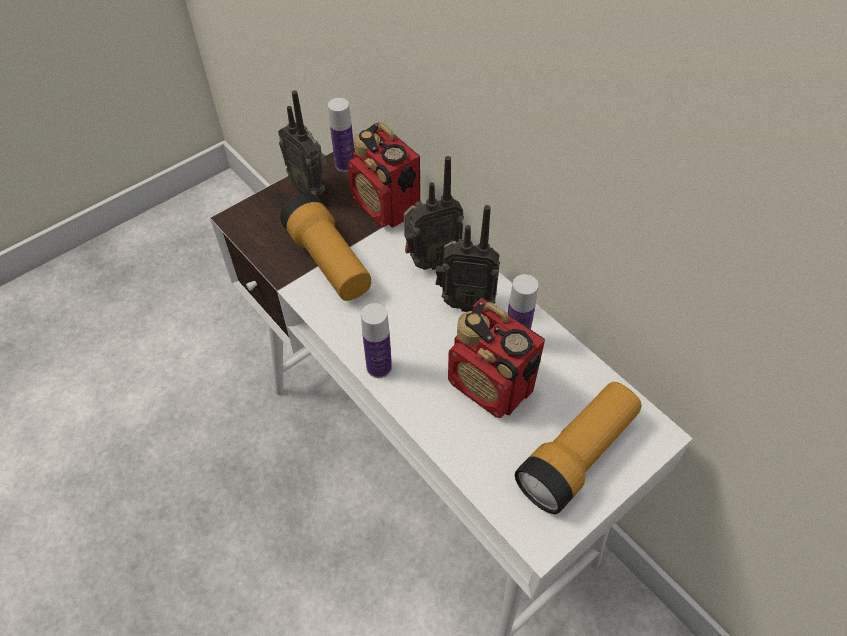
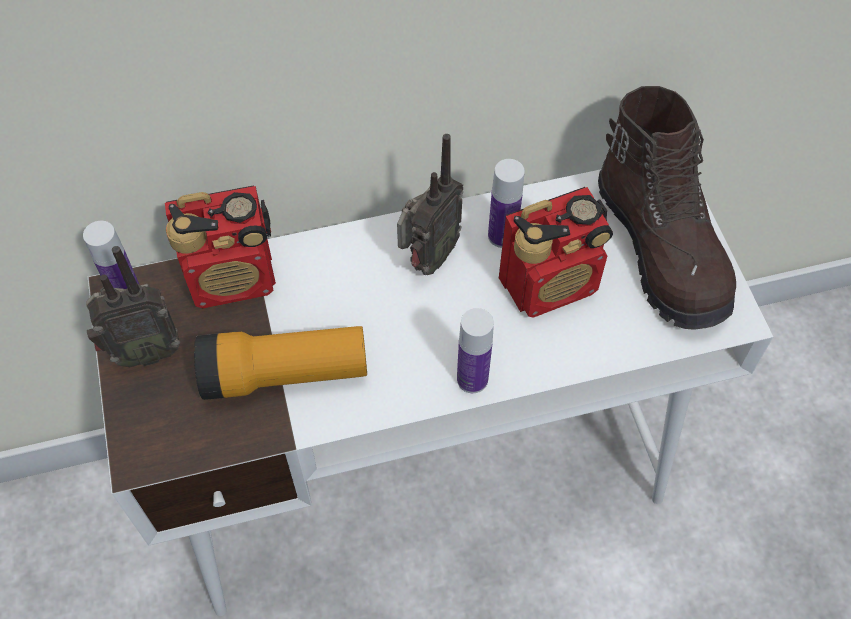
camera: 65 degrees left, 5 degrees up
(430, 261) = (348, 268): radio -> none
(577, 456) = (662, 249): flashlight -> brown boot

